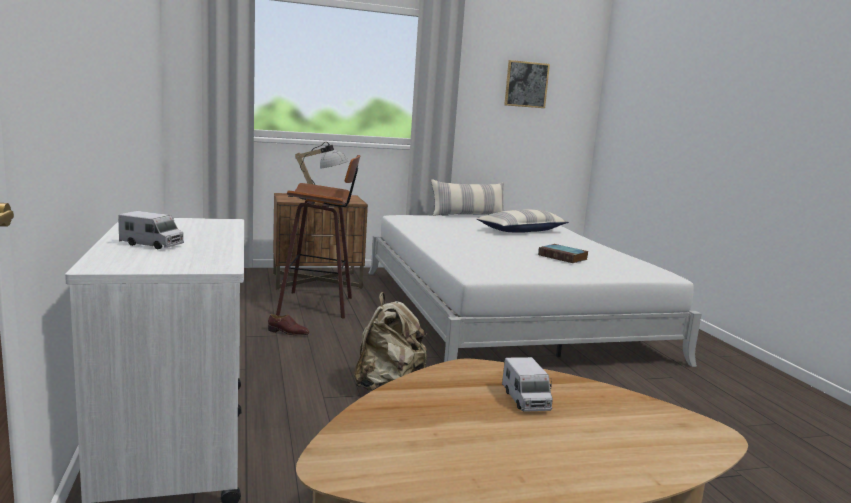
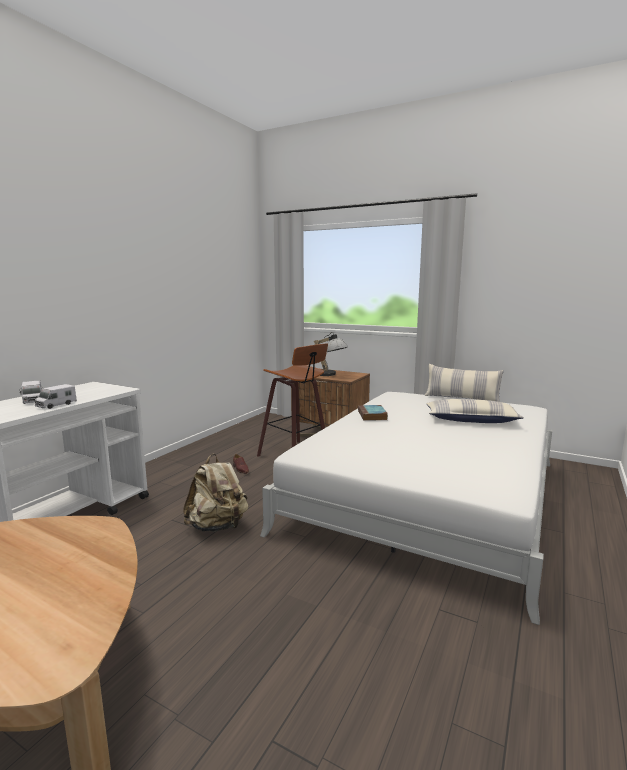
camera: 45 degrees right, 0 degrees up
(525, 400) = (53, 564): toy truck -> toy truck (56, 405)
(526, 84) = (544, 272): picture -> none
(564, 257) = (432, 454): book -> book (372, 416)

